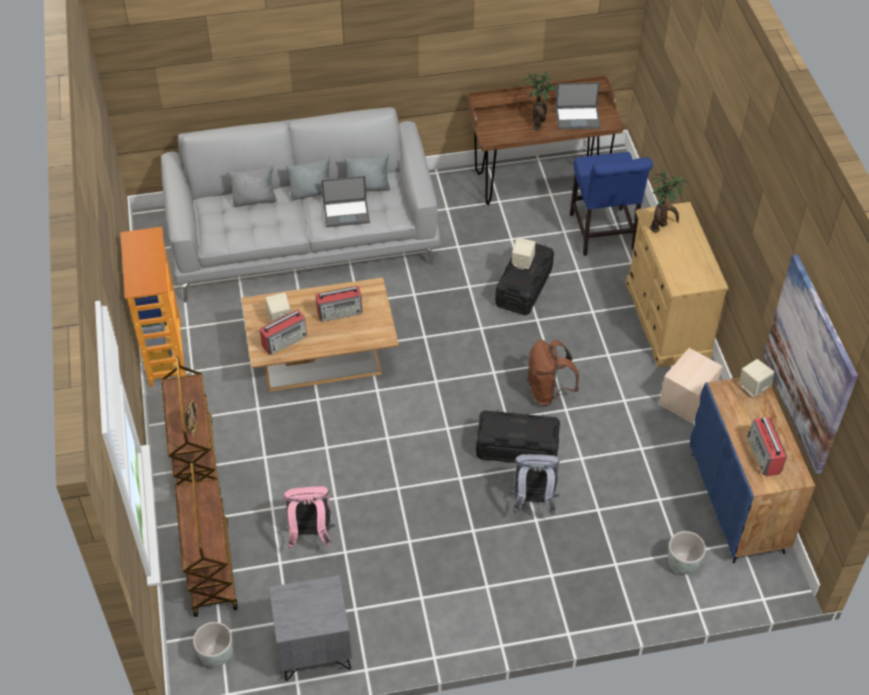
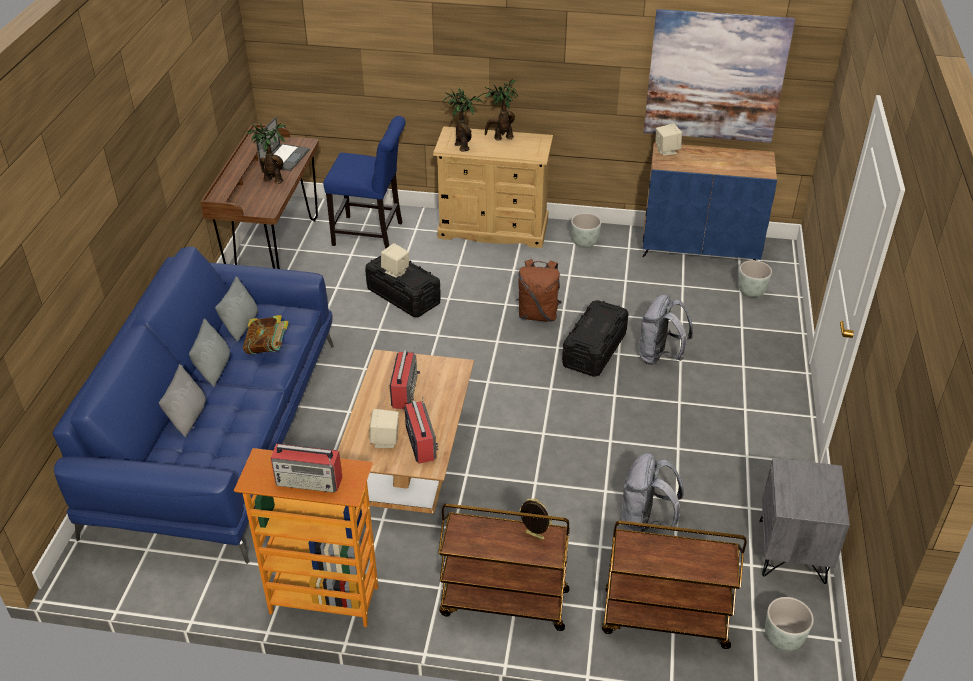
camera: 70 degrees left, 10 degrees down
(304, 236) = (219, 432): grey sofa -> blue sofa
(310, 535) = (646, 522): pink backpack -> grey backpack
(347, 212) = (268, 348): laptop -> book
(687, 400) = (585, 243): beige storage box -> grey planter
(695, 249) = (500, 137): none -> potted plant
(764, 455) = (738, 164): radio -> radio (309, 481)

